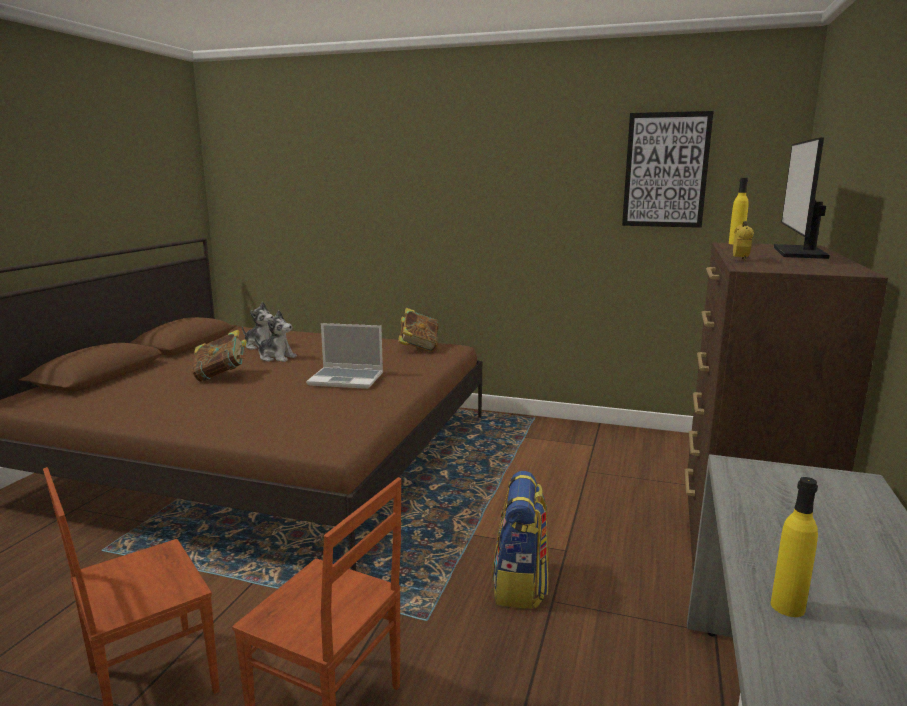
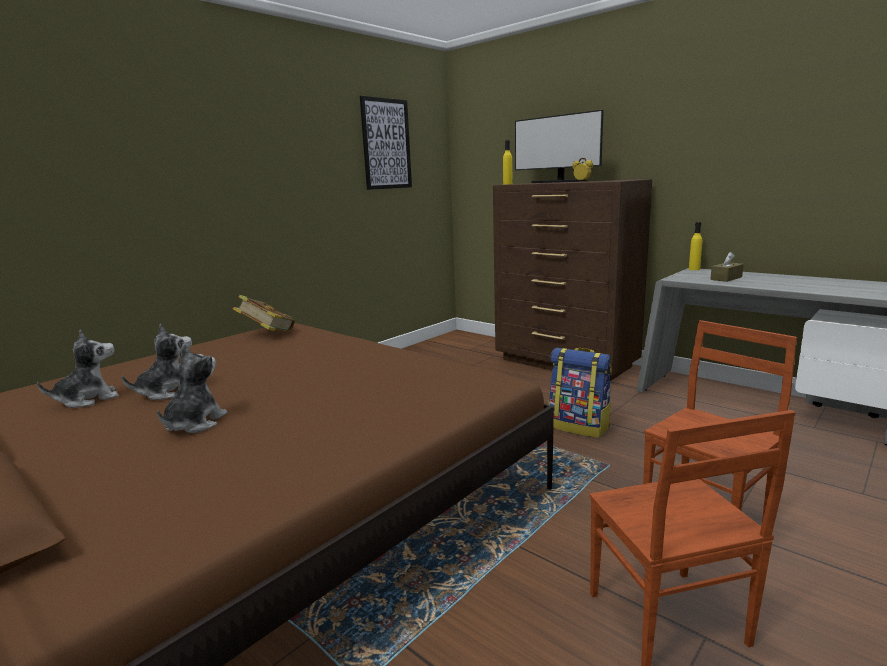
camera: 65 degrees left, 0 degrees up
(222, 376) = (194, 423): book -> plush toy
(347, 379) = (323, 364): laptop -> none
(787, 606) = (821, 289): yellow bottle -> yellow bottle (694, 269)
(793, 507) = (726, 278): none -> brown tissue box

